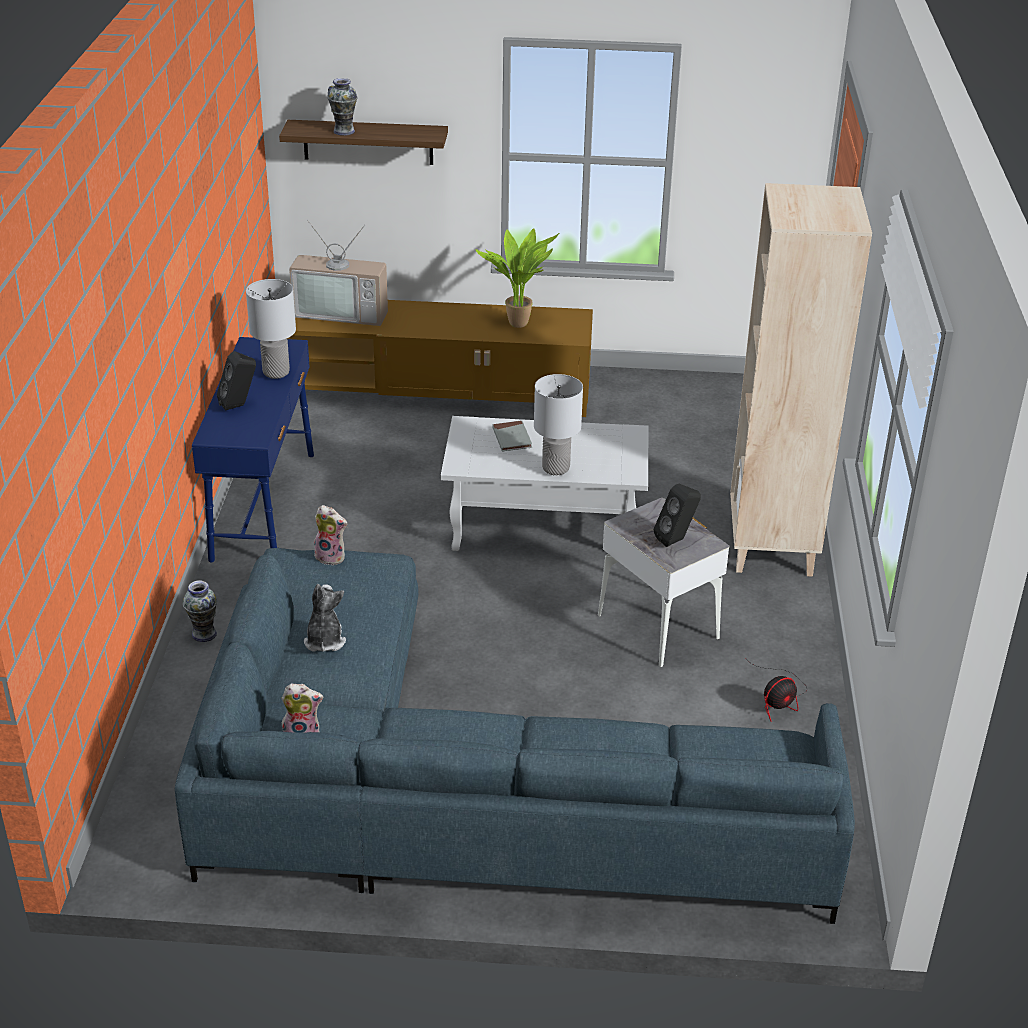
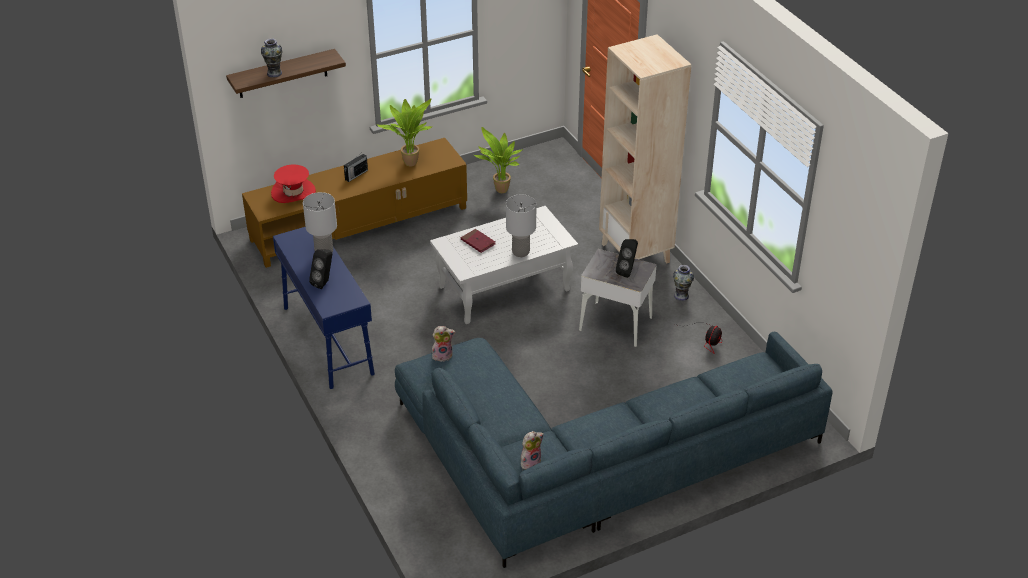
camera: 30 degrees left, 5 degrees up
(204, 634) = (372, 433): vase -> vase (681, 295)
(324, 640) = (488, 405): plush toy -> none
(343, 311) = (293, 192): television -> red hat
(437, 316) = (356, 175): none -> radio
(512, 438) = (478, 242): grey book -> red book
(650, 411) = (500, 191): none -> potted plant

